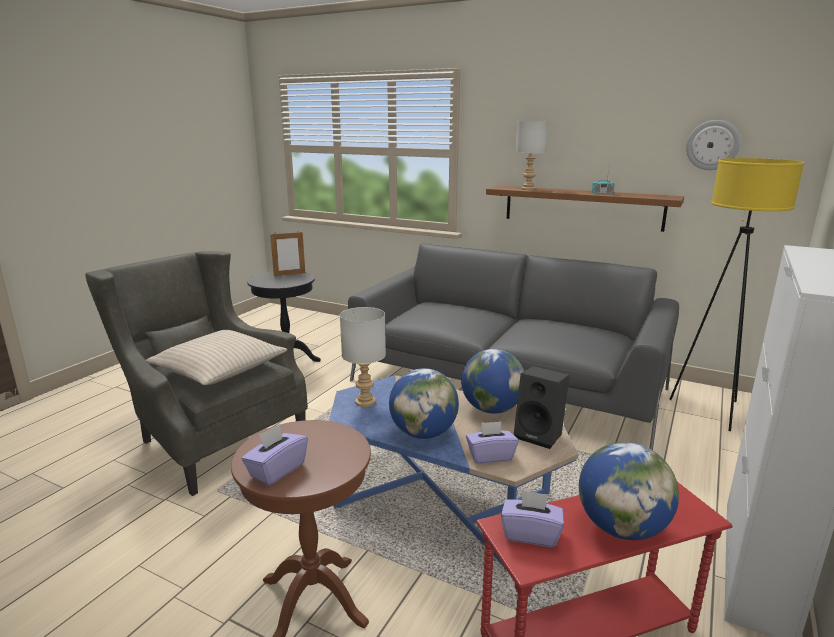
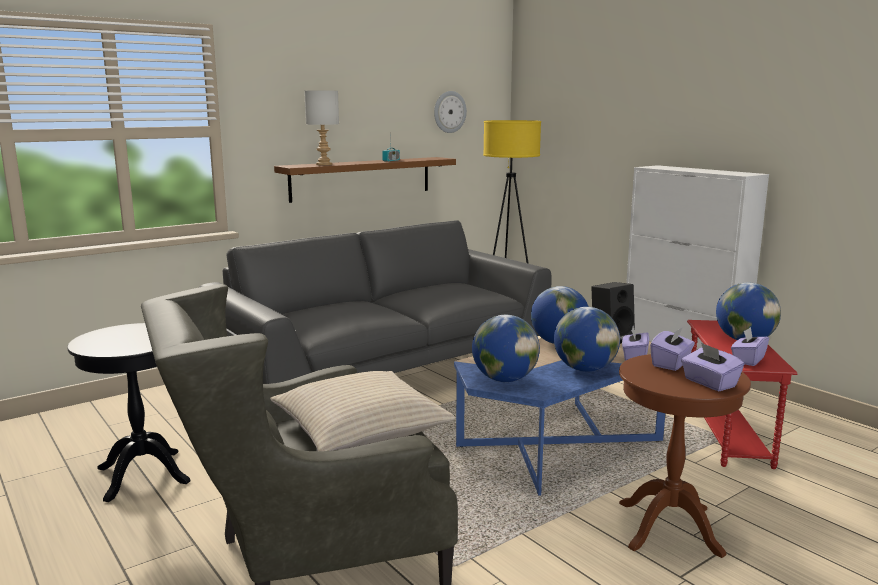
camera: 65 degrees left, 5 degrees down
(289, 274) = (117, 332): picture frame -> none
(330, 444) = (671, 363): none -> purple tissue box
(365, 401) = (504, 379): grey table lamp -> globe

